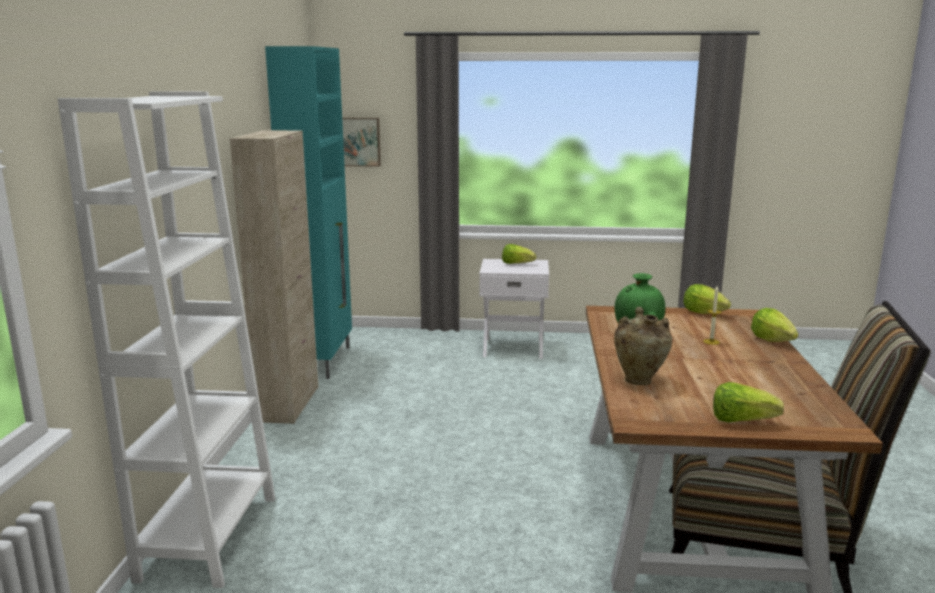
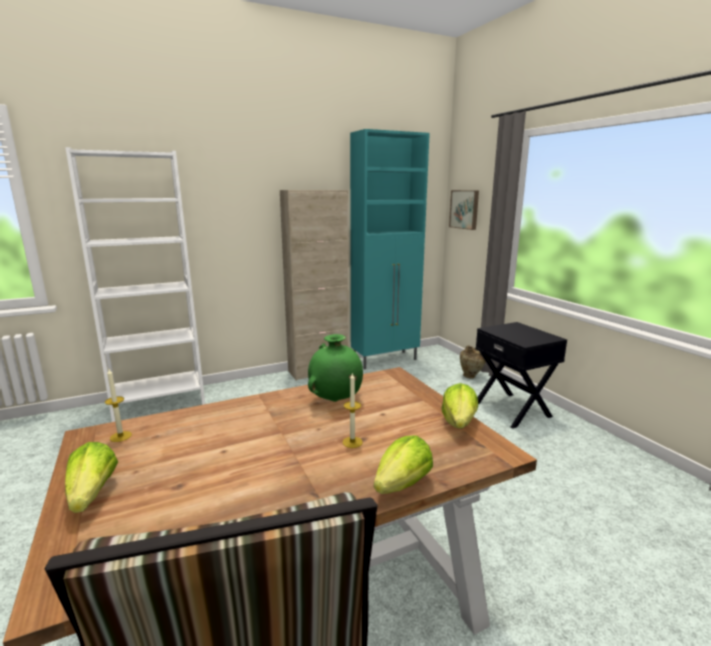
camera: 60 degrees right, 0 degrees up
(513, 347) = (512, 409): white nightstand -> black nightstand
(517, 264) = (527, 333): lettuce -> none
(639, 380) = (199, 421): beige vase -> beige vase (471, 376)
(646, 409) = (120, 436): none -> candle

